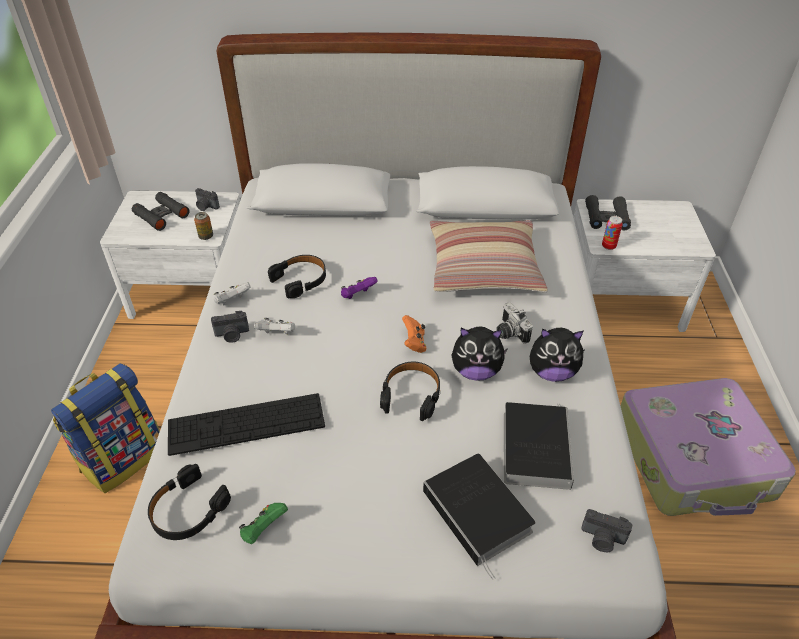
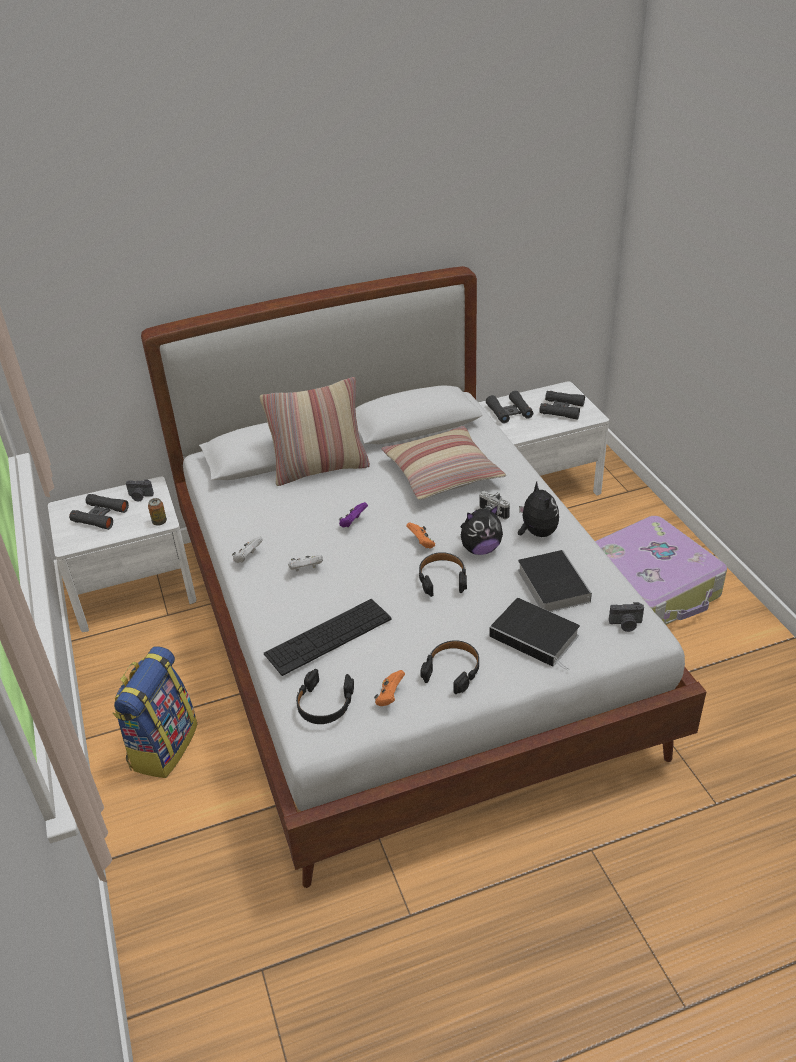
camera: 20 degrees left, 5 degrees down
(232, 335) = (267, 582): camera -> none
(263, 530) = (389, 697): green game controller -> orange game controller
(300, 280) = (296, 525): black headphones -> black headphones (452, 670)
(363, 226) = (320, 469): none -> pillow
(552, 372) = (537, 533): plush toy -> plush toy turned 90 degrees counterclockwise
(608, 246) = (522, 434): can -> none
(666, 230) = (562, 409): none -> black binoculars

